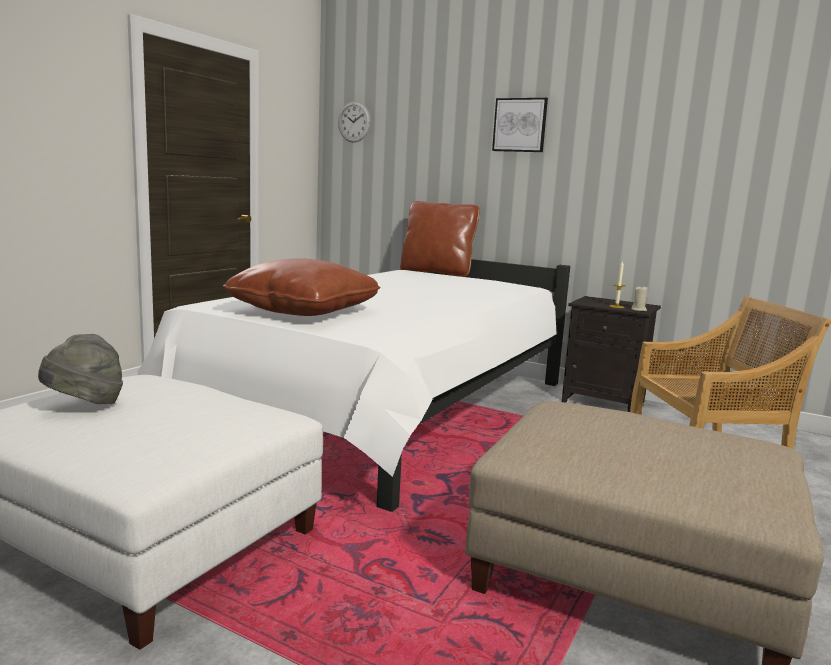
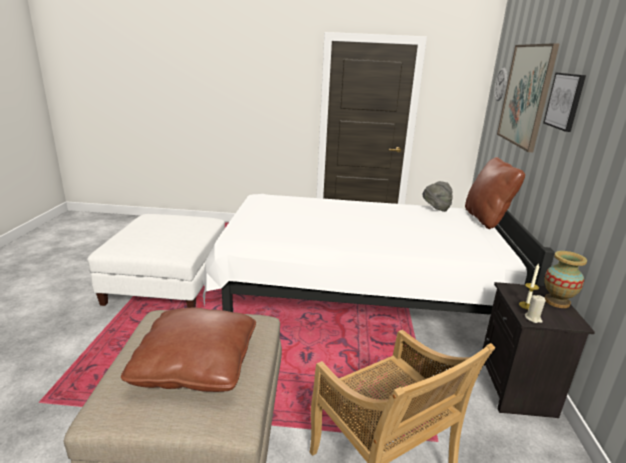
camera: 65 degrees right, 10 degrees up
(84, 405) = (164, 222): grey hat -> grey hat (435, 208)
(303, 311) = (267, 213): brown pillow -> brown pillow (195, 365)
(430, 128) = (526, 95): none -> picture
(612, 301) = (557, 302): none -> vase

